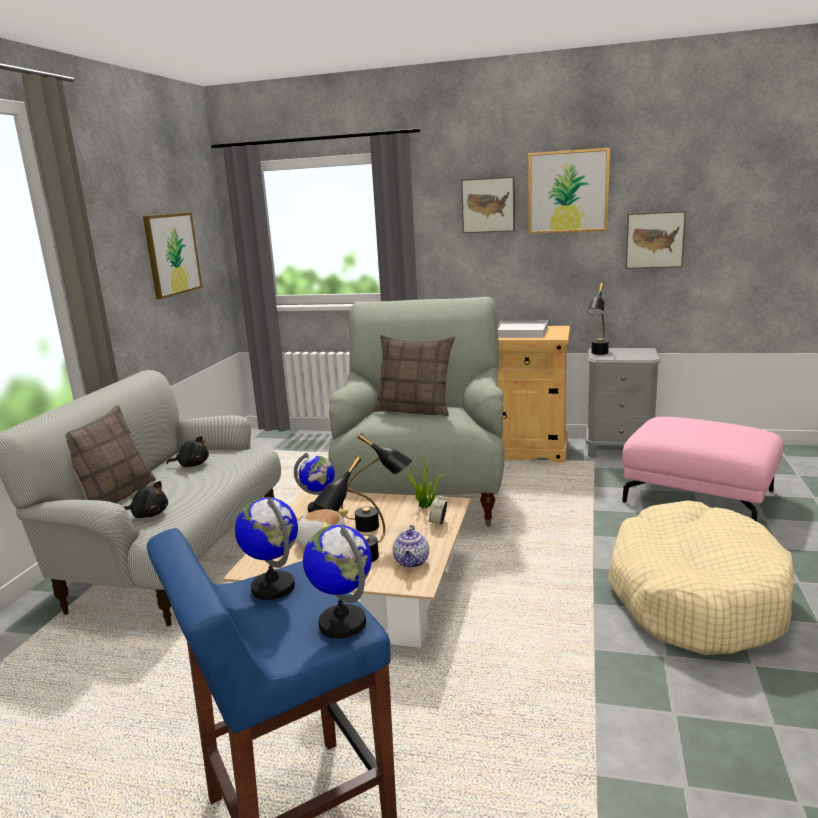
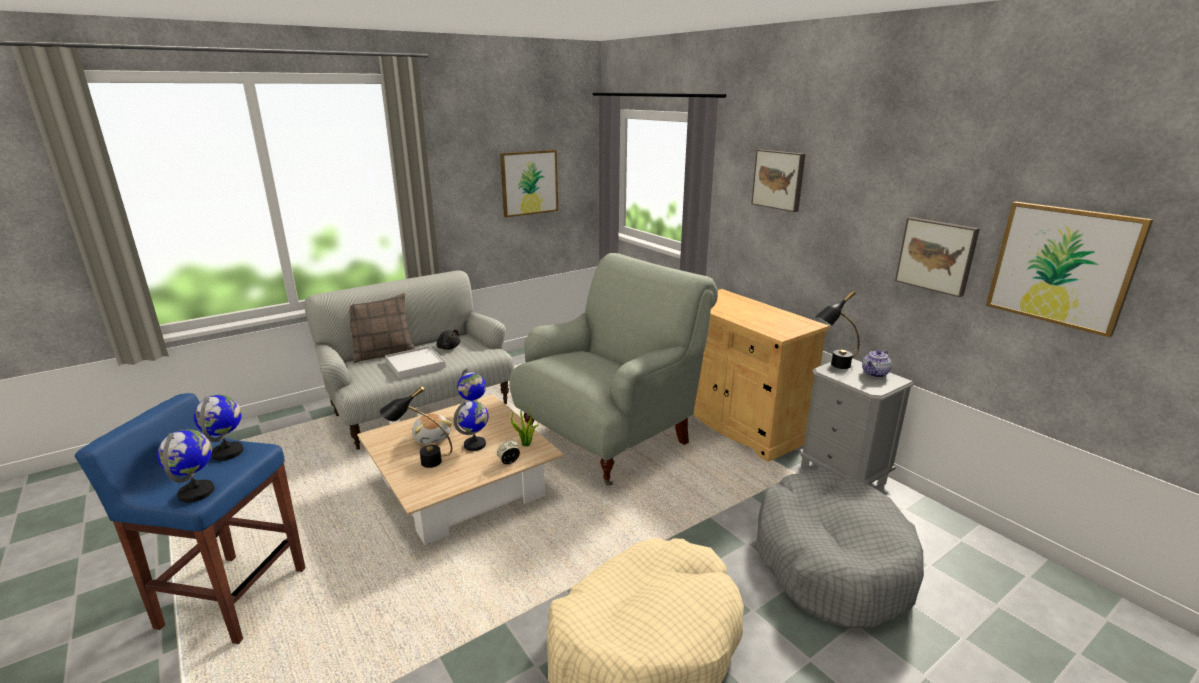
camera: 40 degrees right, 5 degrees up
(148, 514) = (372, 373): black plush toy -> none
(379, 527) = (475, 445): black table lamp -> globe
(412, 562) = (443, 481): teapot -> teapot (874, 374)
(415, 410) = (585, 362): pillow -> none
(521, 332) = (766, 318): white tray -> white tray (415, 364)
(568, 191) = (853, 179): picture -> picture (1062, 266)
(699, 496) = (831, 561): pink ottoman -> grey dog bed

